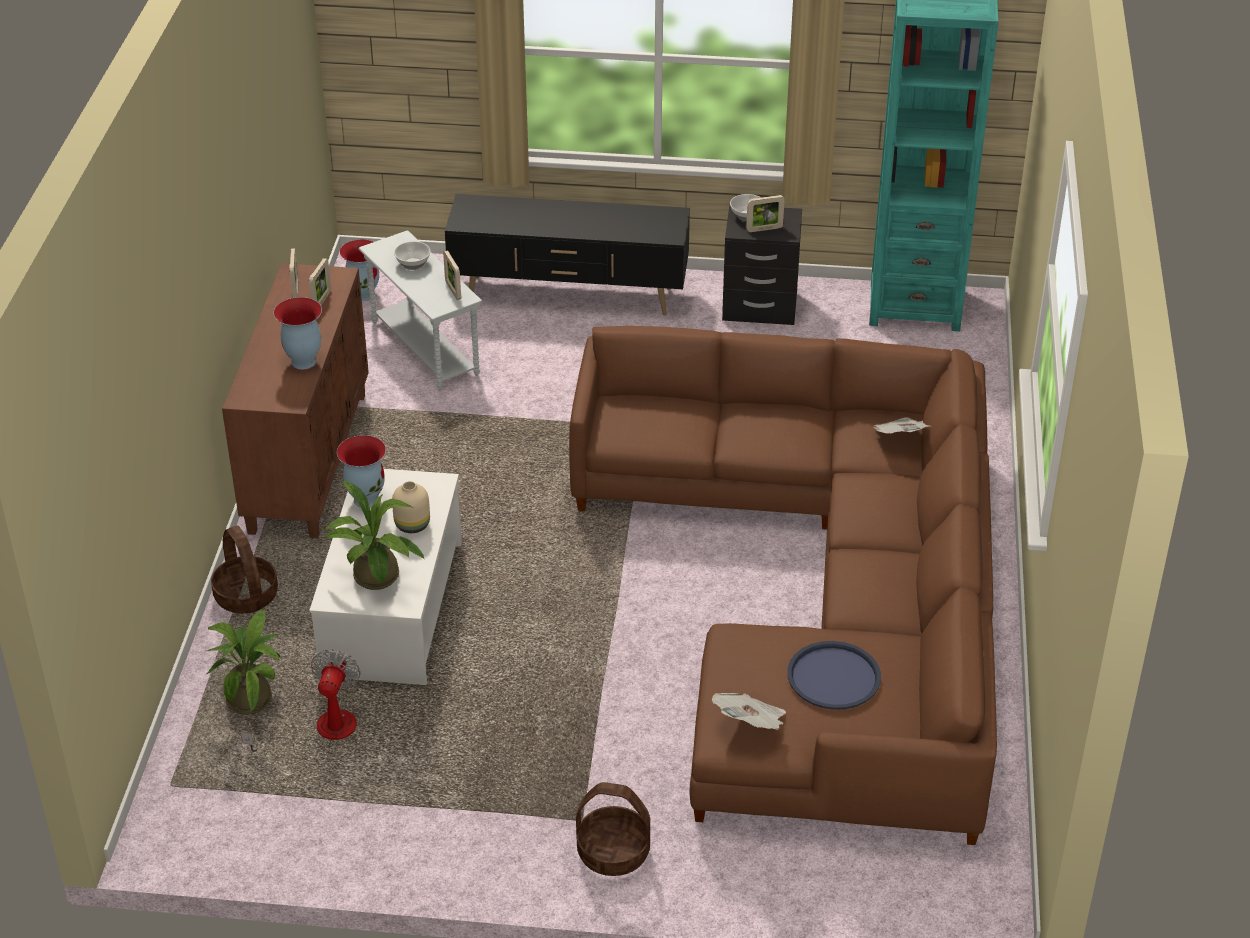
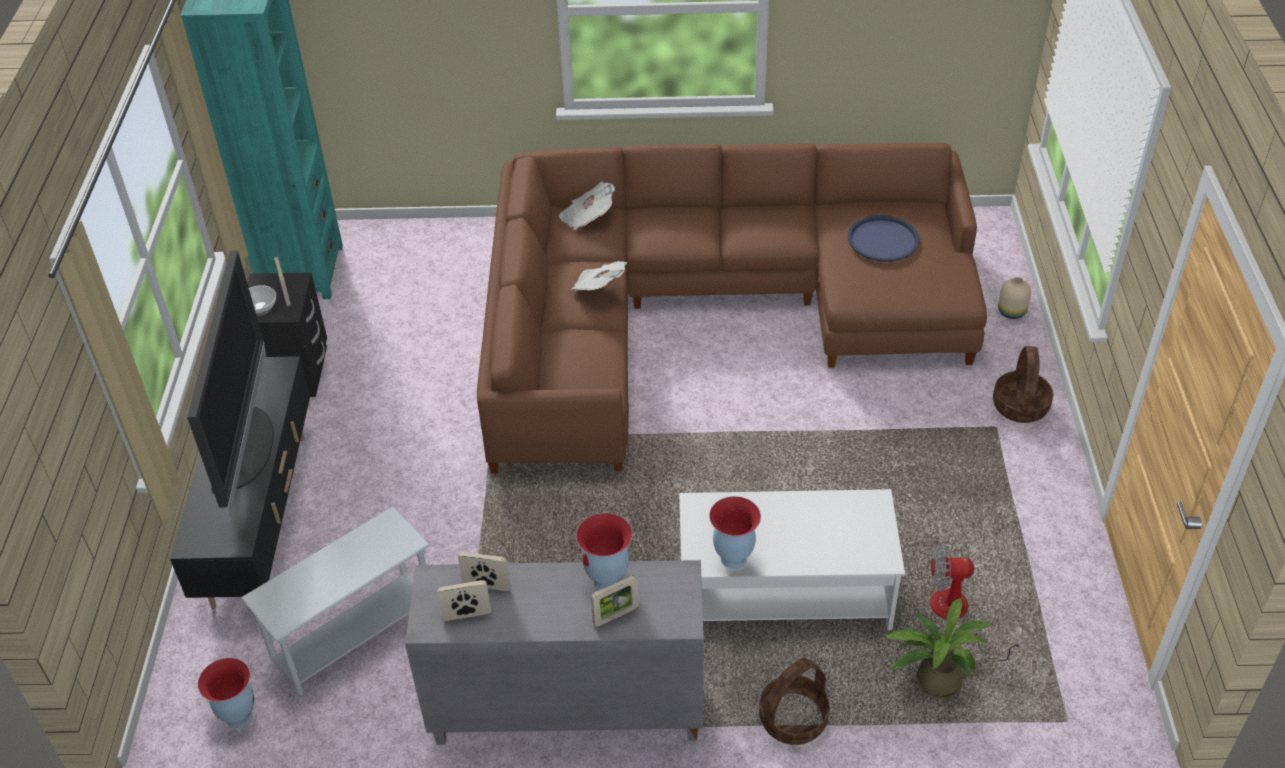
camera: 95 degrees left, 5 degrees up
(307, 461) = (566, 709): brown cabinet -> grey cabinet
(378, 580) = (849, 527): potted plant -> none
(411, 525) = (764, 516): beige vase -> beige vase (1012, 312)
(412, 264) = (318, 579): bowl -> none
(453, 291) = (374, 533): picture frame -> picture frame (615, 615)
(570, 221) = (245, 448): none -> television
(750, 724) = (946, 279): newspaper -> newspaper (599, 287)

